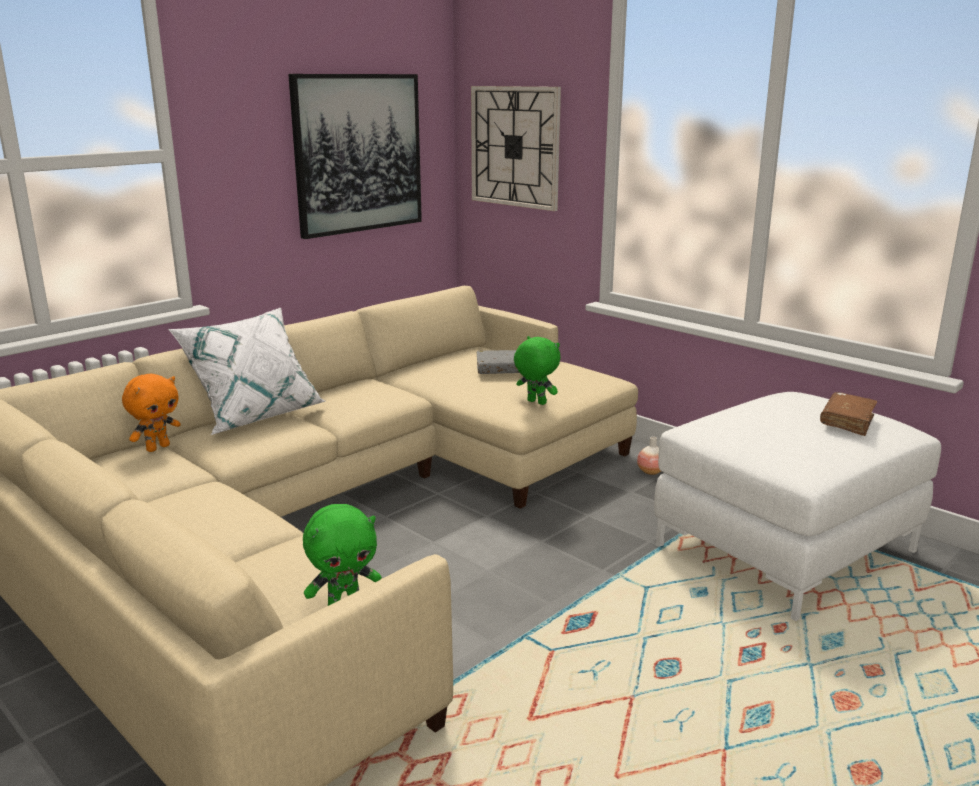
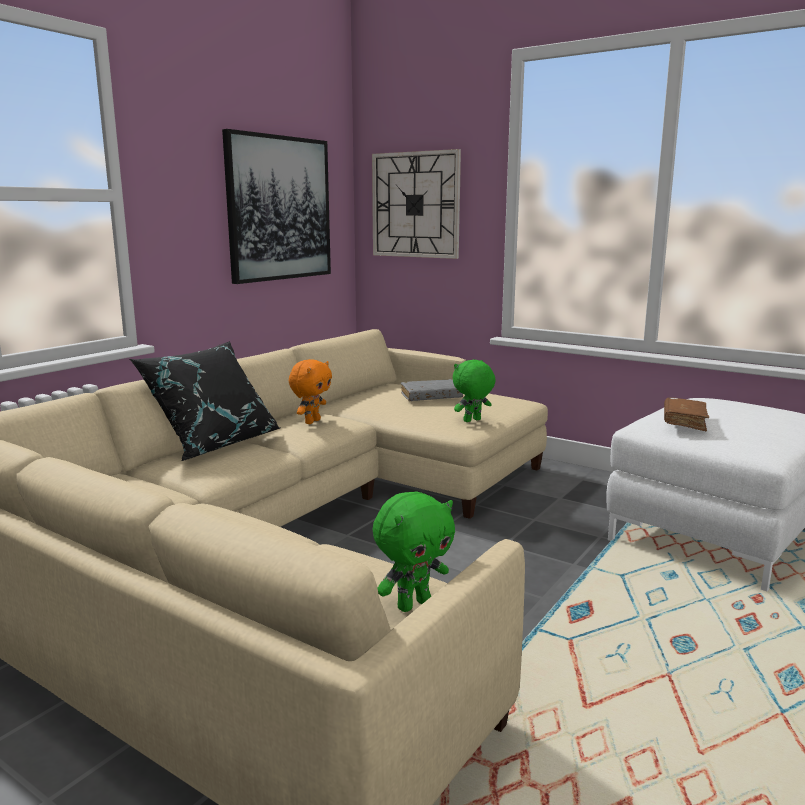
camera: 10 degrees left, 5 degrees down
(157, 447) = (127, 477): orange plush toy -> orange plush toy (312, 421)
(255, 415) = (214, 444): white pillow -> black pillow
(535, 402) = (472, 421): green plush toy -> green plush toy turned 60 degrees counterclockwise
(651, 472) = (567, 481): vase -> none
(847, 421) = (766, 414): brown book -> brown book (684, 421)

